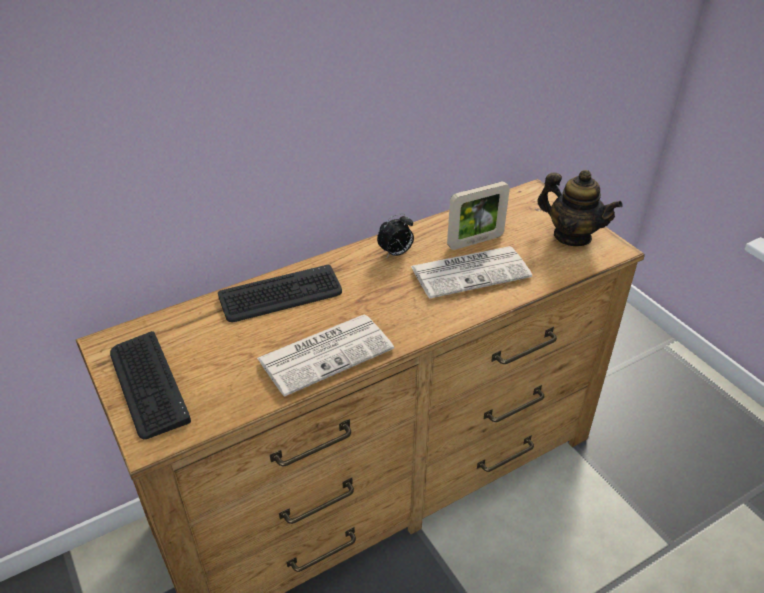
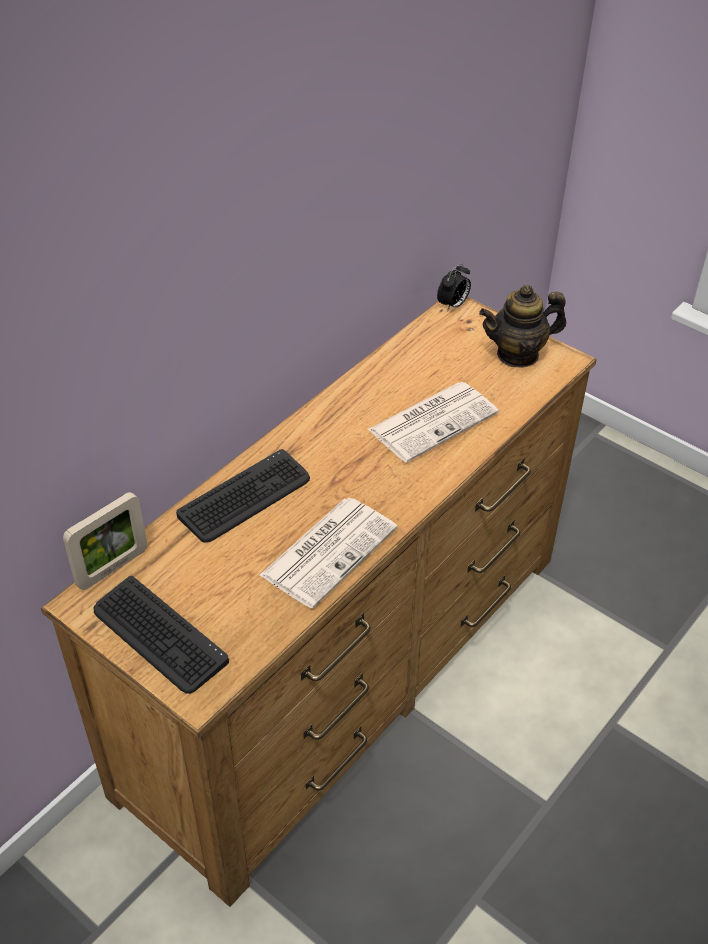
camera: 20 degrees left, 5 degrees up
(395, 253) = (344, 417): alarm clock -> alarm clock (453, 305)
(475, 241) = (421, 383): picture frame -> picture frame (112, 568)
(572, 236) = (518, 354): teapot -> teapot turned 150 degrees clockwise

